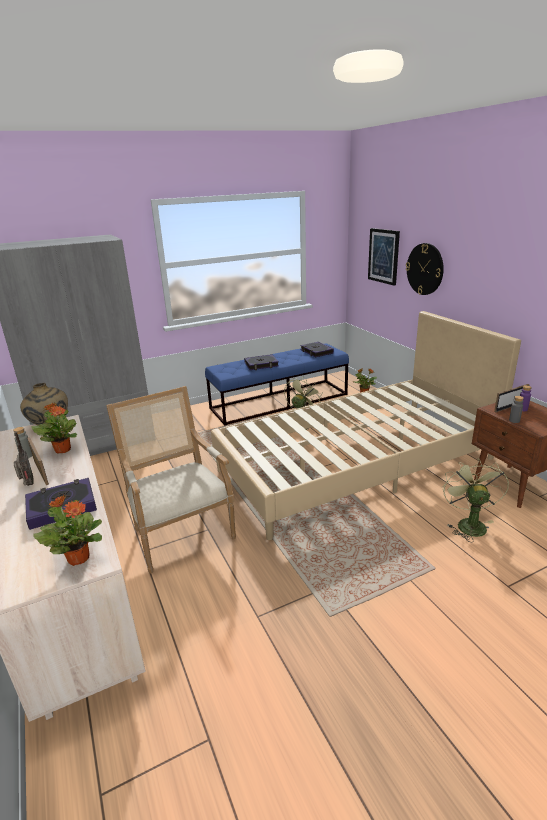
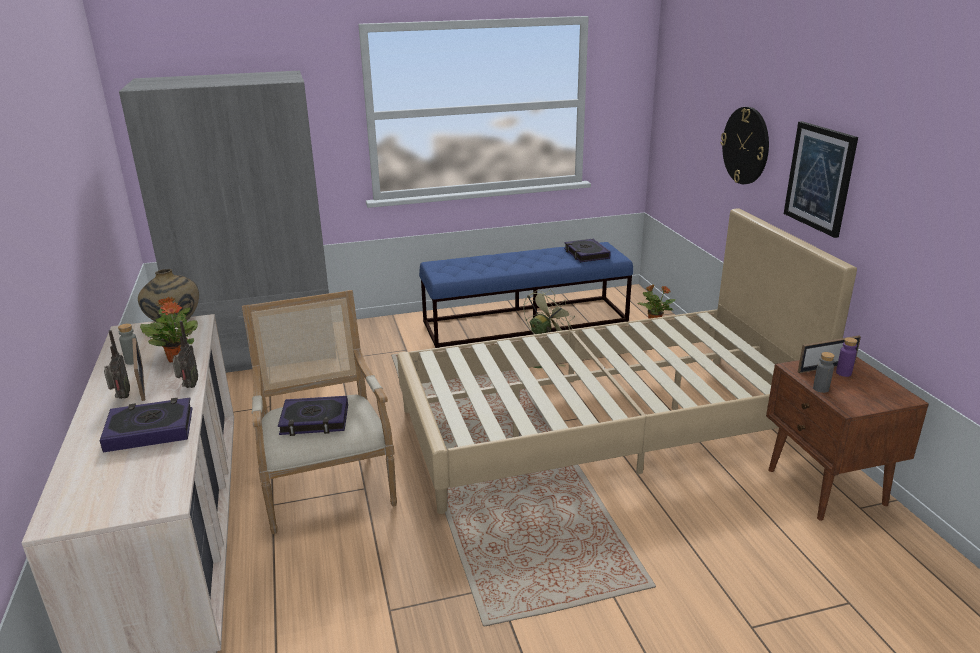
camera: 10 degrees right, 0 degrees up
(78, 558) = (145, 493): potted plant -> none
(80, 470) = (188, 387): none -> radio
(261, 365) = (498, 266): book -> book (314, 420)
(383, 256) = (696, 119): picture -> picture (820, 178)
(468, 523) = (731, 532): green fan -> none

